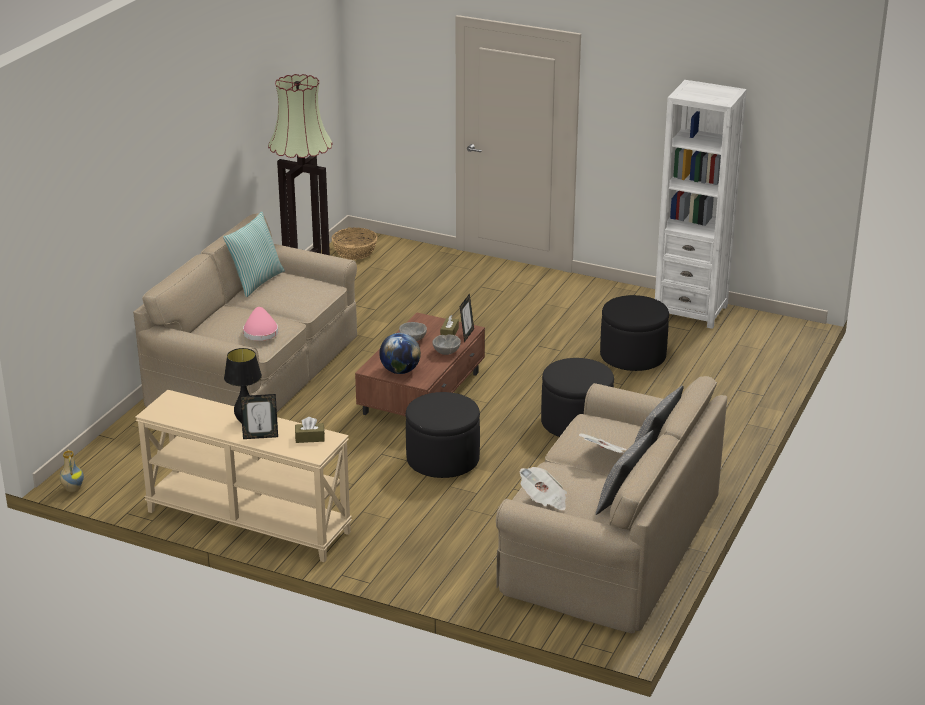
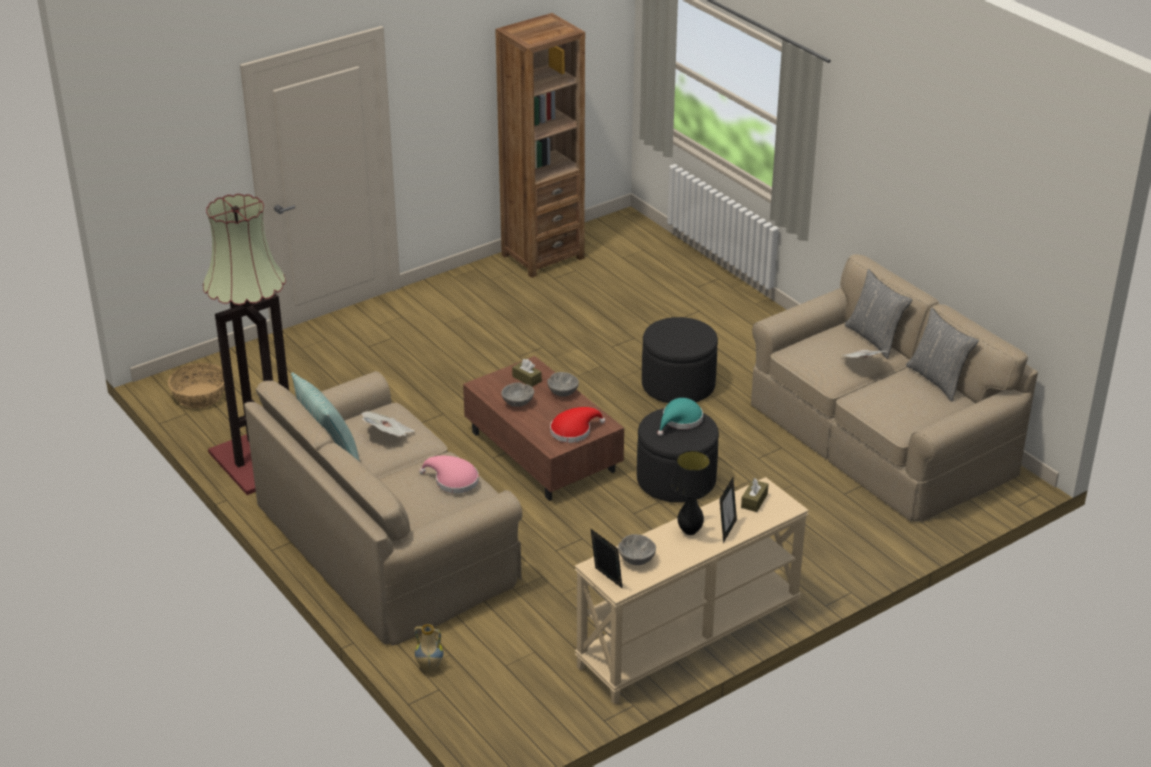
camera: 60 degrees left, 5 degrees up
(72, 489) = (521, 750): vase -> vase (429, 667)
(192, 410) = (636, 559): none -> grey bowl
(400, 371) = (573, 431): globe -> red hat
(452, 406) = (680, 421): none -> turquoise hat
(466, 335) = (540, 370): picture frame -> picture frame (606, 579)
(544, 500) = (913, 418): newspaper -> newspaper (388, 435)
(632, 356) = (591, 314): black ottoman -> none
(690, 311) = (542, 256): white bookcase -> brown bookcase

